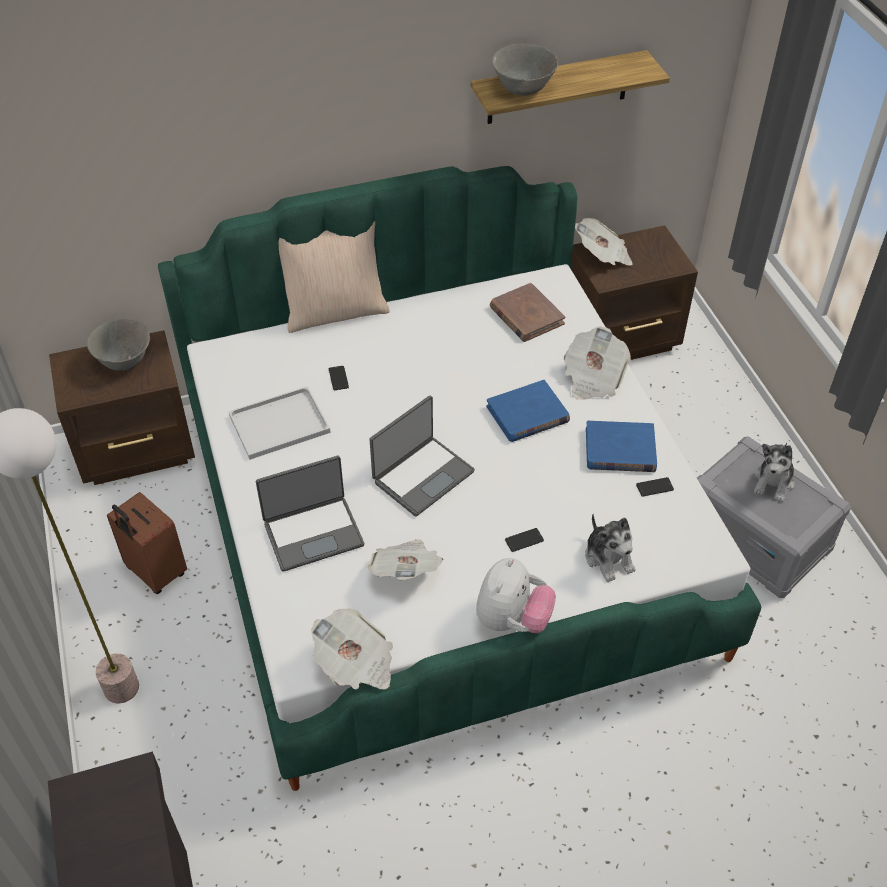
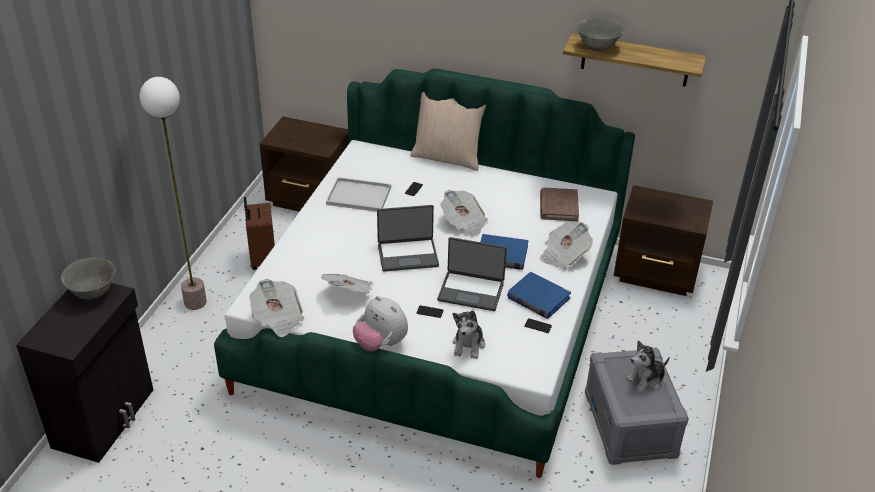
camera: 35 degrees right, 10 degrees down
(124, 361) = (314, 134): grey bowl -> grey bowl (92, 292)
(313, 533) = (321, 252): laptop -> laptop (471, 291)
(512, 619) = (381, 344): plush toy -> plush toy turned 75 degrees clockwise
(603, 256) = (649, 199): newspaper -> newspaper (464, 223)

